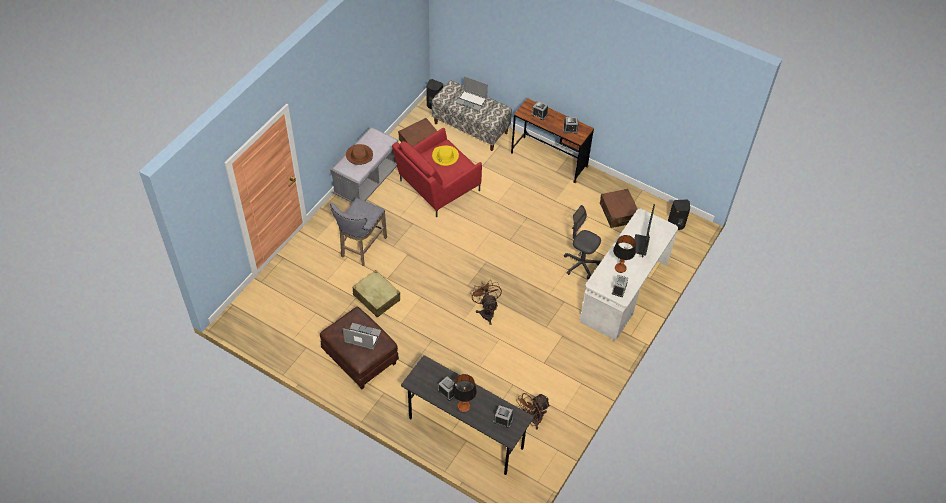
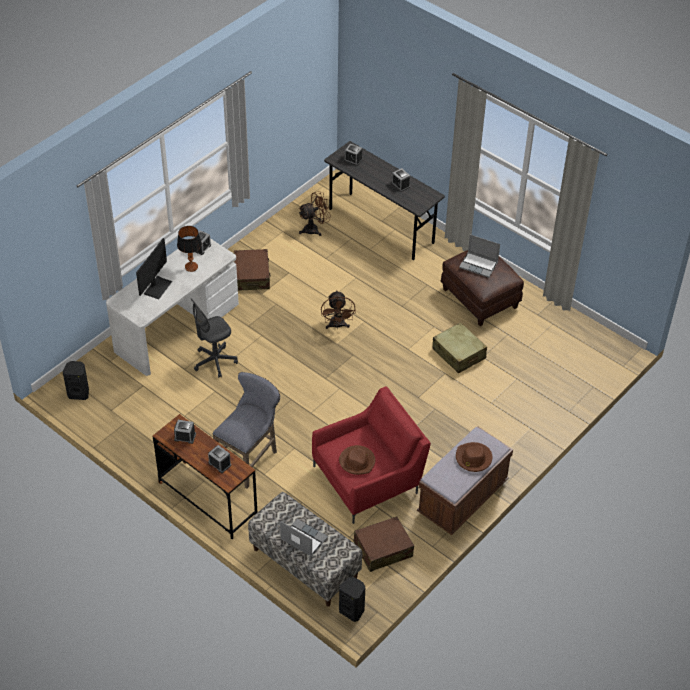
camera: 170 degrees left, 5 degrees down
(361, 248) = (474, 411): grey stool -> grey stool (250, 459)
(366, 181) = (462, 498): grey bench -> brown bench
(445, 157) = (357, 461): yellow hat -> brown hat
(463, 406) = (387, 173): table lamp -> none
(580, 264) = (215, 361): grey office chair -> grey office chair turned 105 degrees clockwise
(618, 213) = (144, 416): brown suitcase -> brown suitcase (252, 275)

